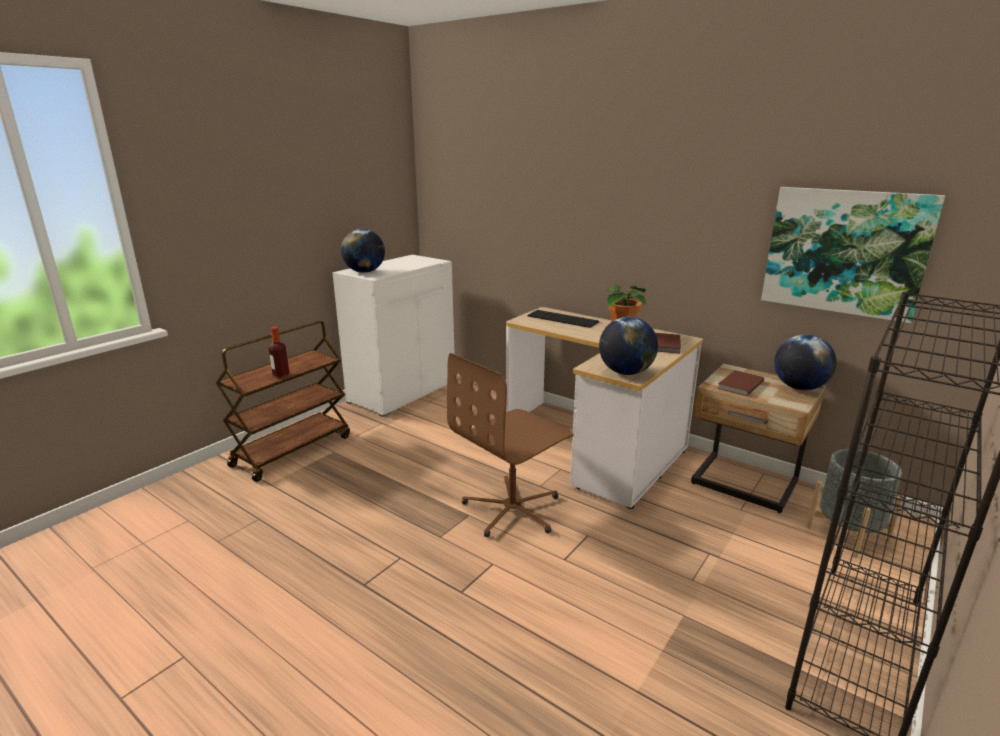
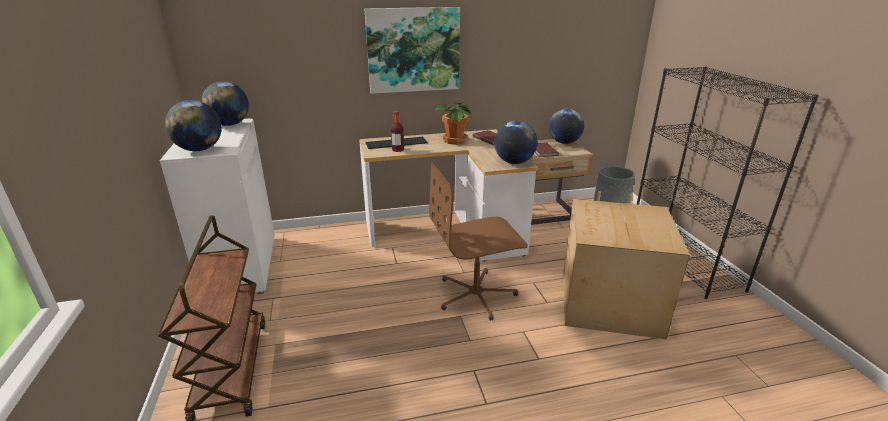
camera: 50 degrees left, 5 degrees up
(281, 375) = (224, 289): bottle -> bottle (398, 150)
(425, 261) = (229, 125): none -> globe
(513, 509) = (476, 295): brown office chair -> brown office chair turned 75 degrees clockwise
(629, 608) = (608, 303): none -> cardboard box
(845, 252) = (572, 53): picture -> picture (413, 50)

